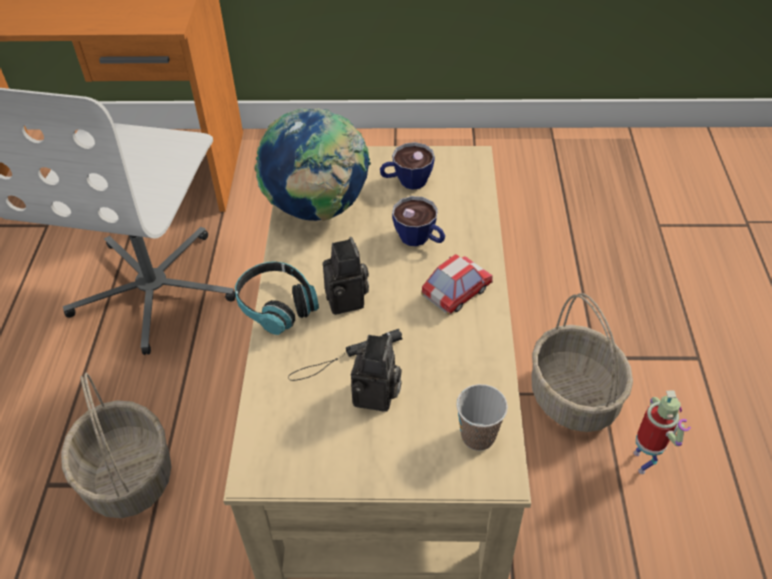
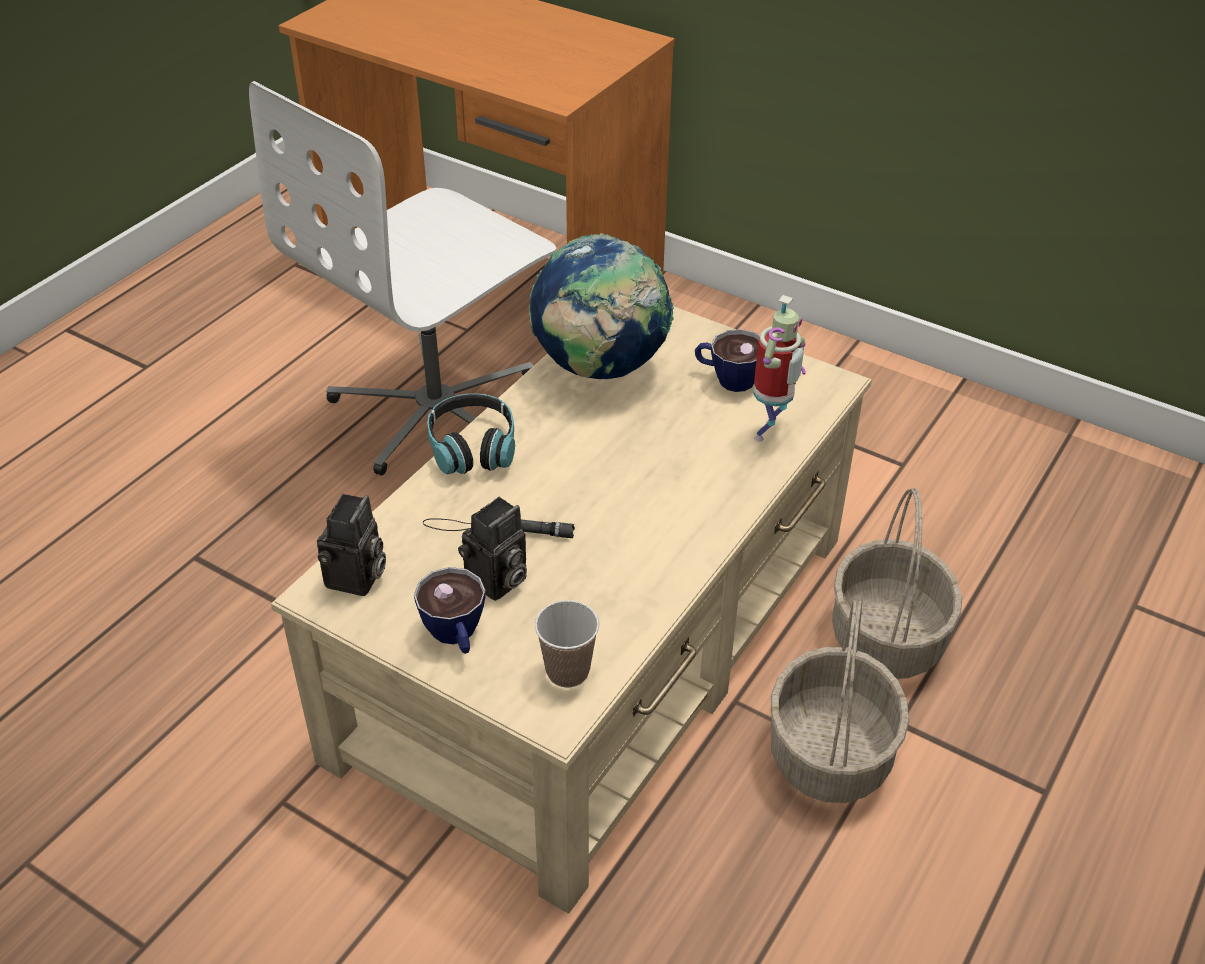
camera: 30 degrees right, 5 degrees down
(127, 476) = (272, 587): basket -> basket (886, 636)
(348, 301) = (550, 475): camera -> camera (356, 579)
(420, 239) = (687, 447): cup -> cup (456, 636)
(456, 293) = (677, 519): toy car -> none
(643, 462) = (859, 872): toy robot -> toy robot (769, 433)

